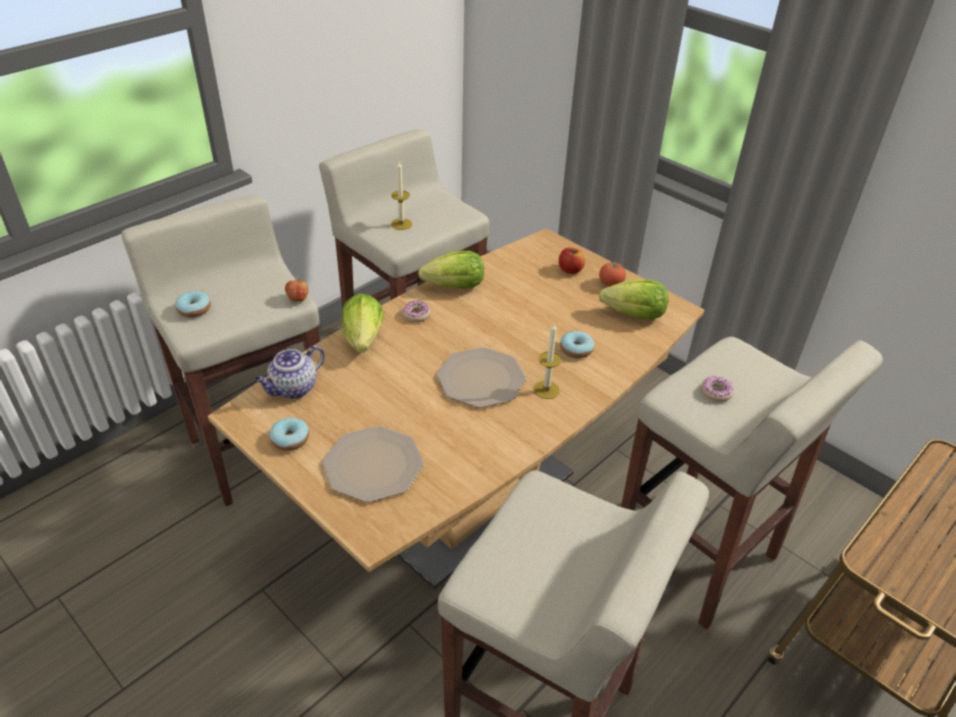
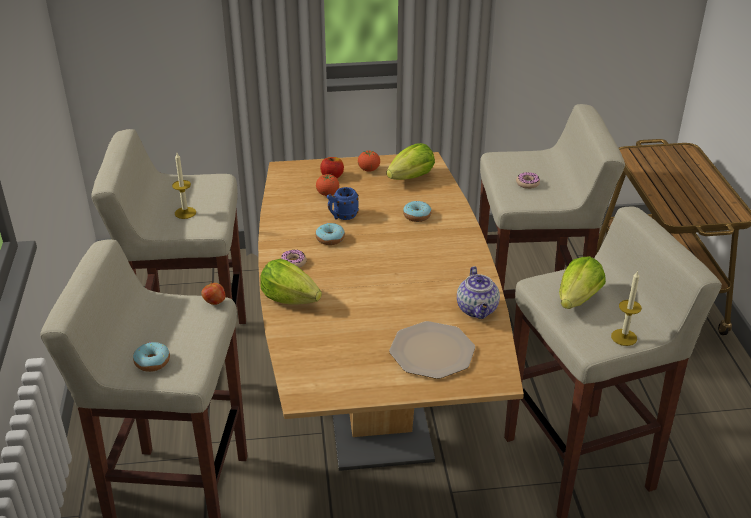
camera: 50 degrees left, 5 degrees down
(290, 439) = (362, 380): donut -> donut (330, 239)
(293, 389) = (306, 356): teapot -> teapot (477, 310)
(455, 287) = (284, 231): lettuce -> lettuce (578, 299)
(482, 379) = (400, 266): plate -> none
(517, 306) = (342, 216): none -> blue mug
(540, 281) = (327, 194): none -> tomato
(546, 390) = (441, 246): candle -> candle (624, 337)

